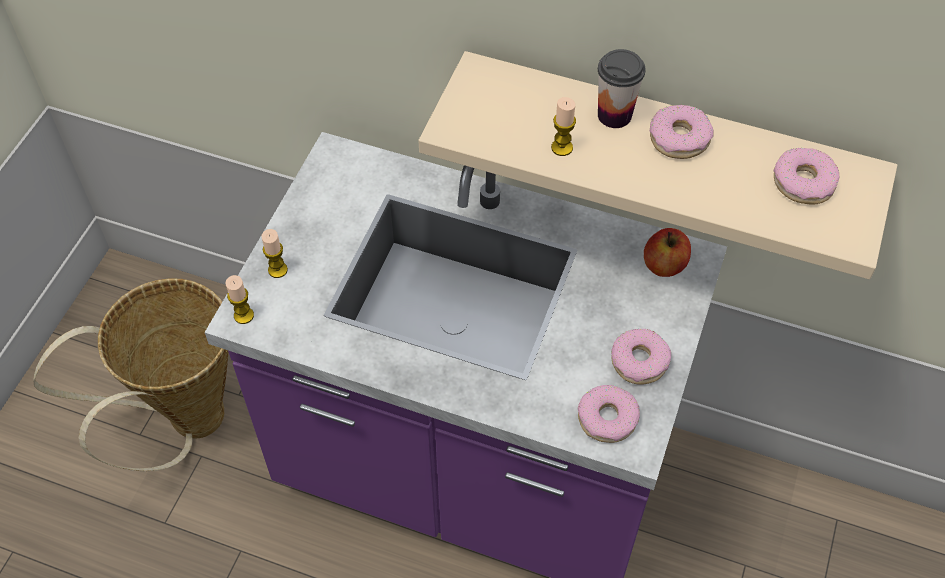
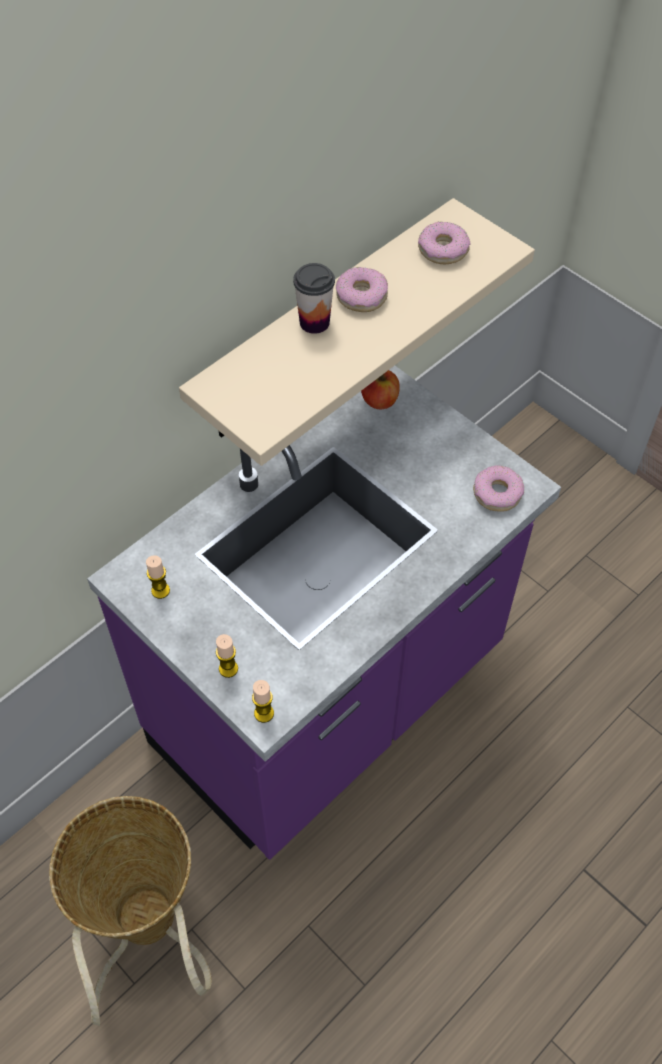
camera: 65 degrees left, 0 degrees up
(562, 148) = (328, 366): candle -> candle (160, 590)
(639, 361) = (457, 453): donut -> none

